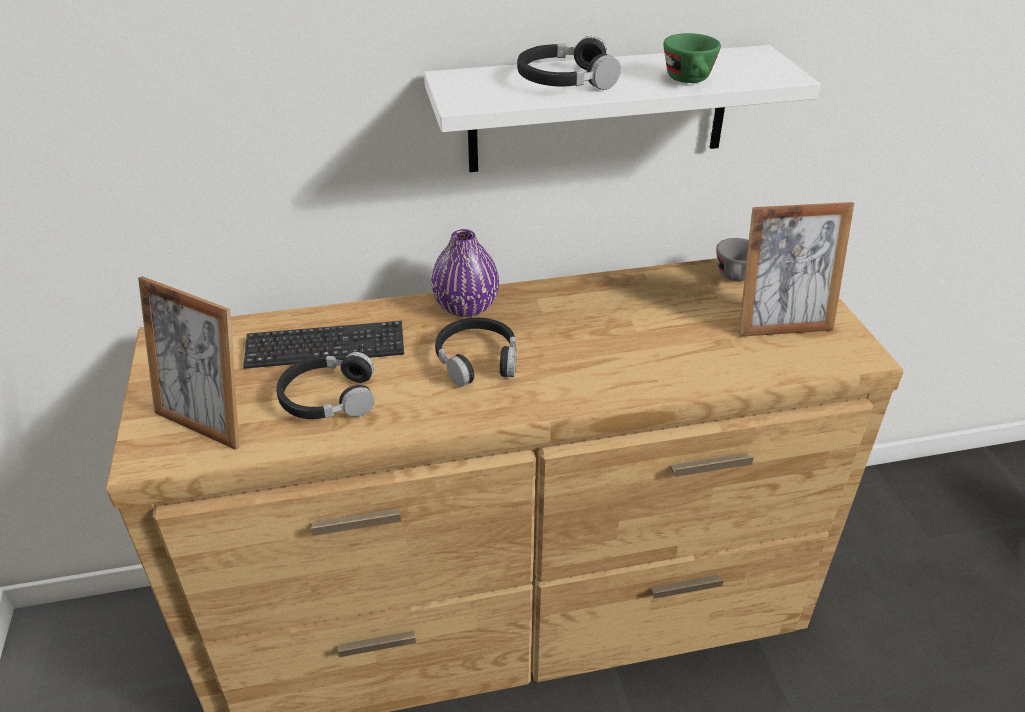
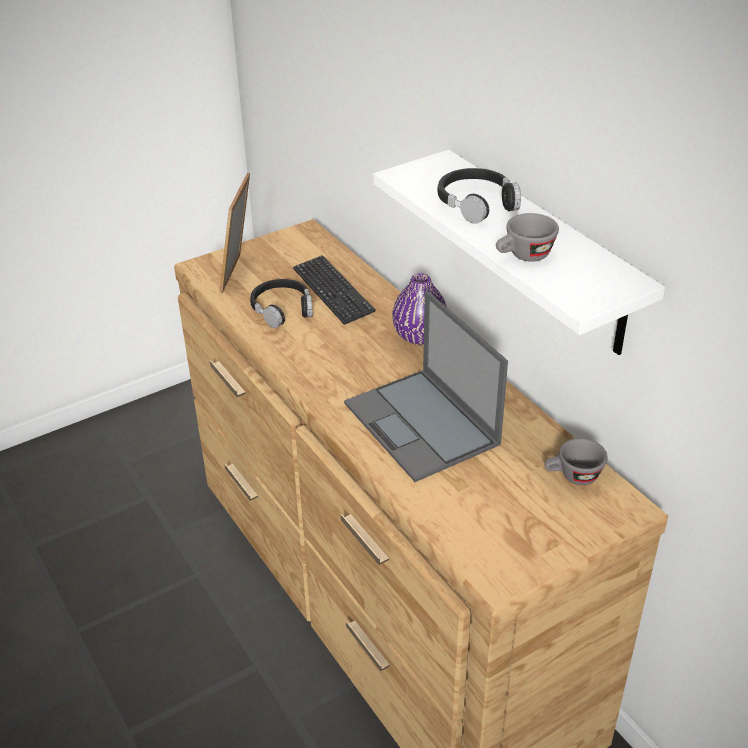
camera: 70 degrees right, 0 degrees up
(477, 360) = (357, 358): black headphones -> none
(622, 343) = (422, 425): none -> laptop
(691, 81) = (524, 256): green cup -> grey cup
(781, 325) = (512, 517): picture frame -> none

